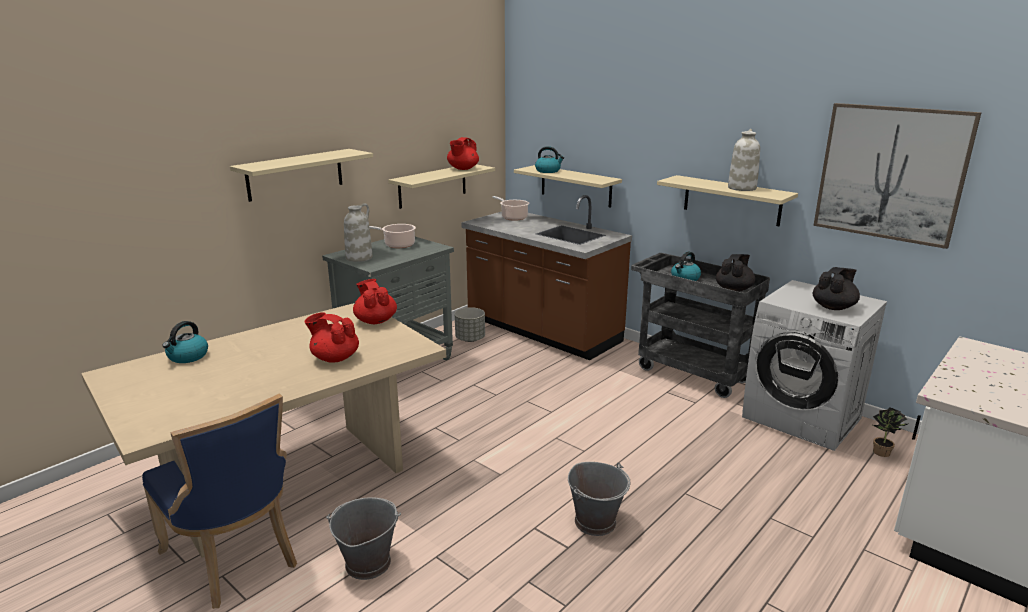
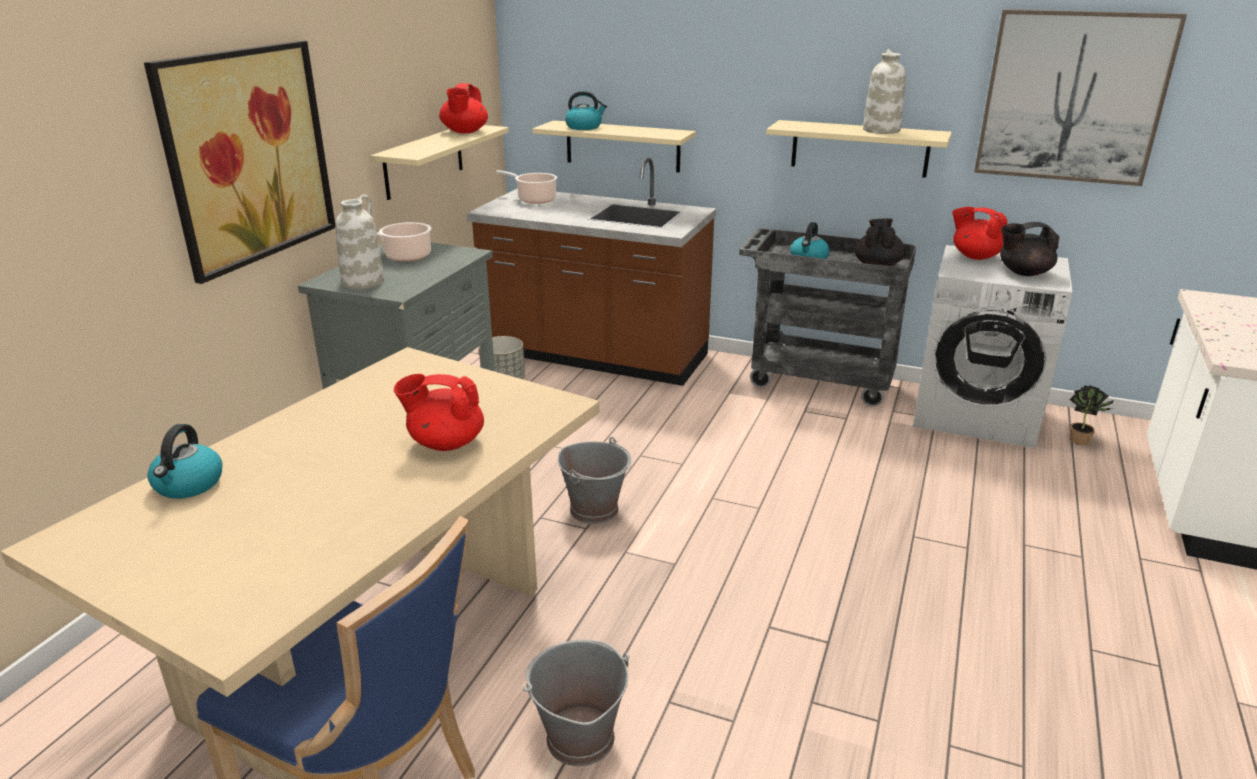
camera: 20 degrees left, 5 degrees up
(295, 174) = (248, 156): beige shelf -> picture
(375, 321) = (455, 375): red teapot -> red teapot (975, 256)
(596, 521) = (838, 599): grey bucket -> grey bucket (595, 510)
(833, 307) = (1023, 273): black teapot -> black teapot turned 120 degrees counterclockwise

